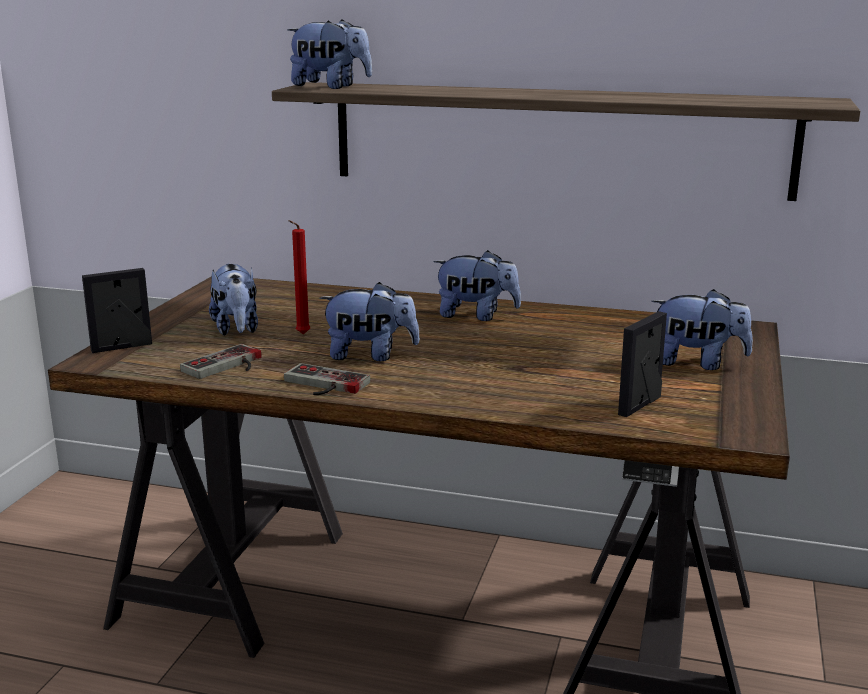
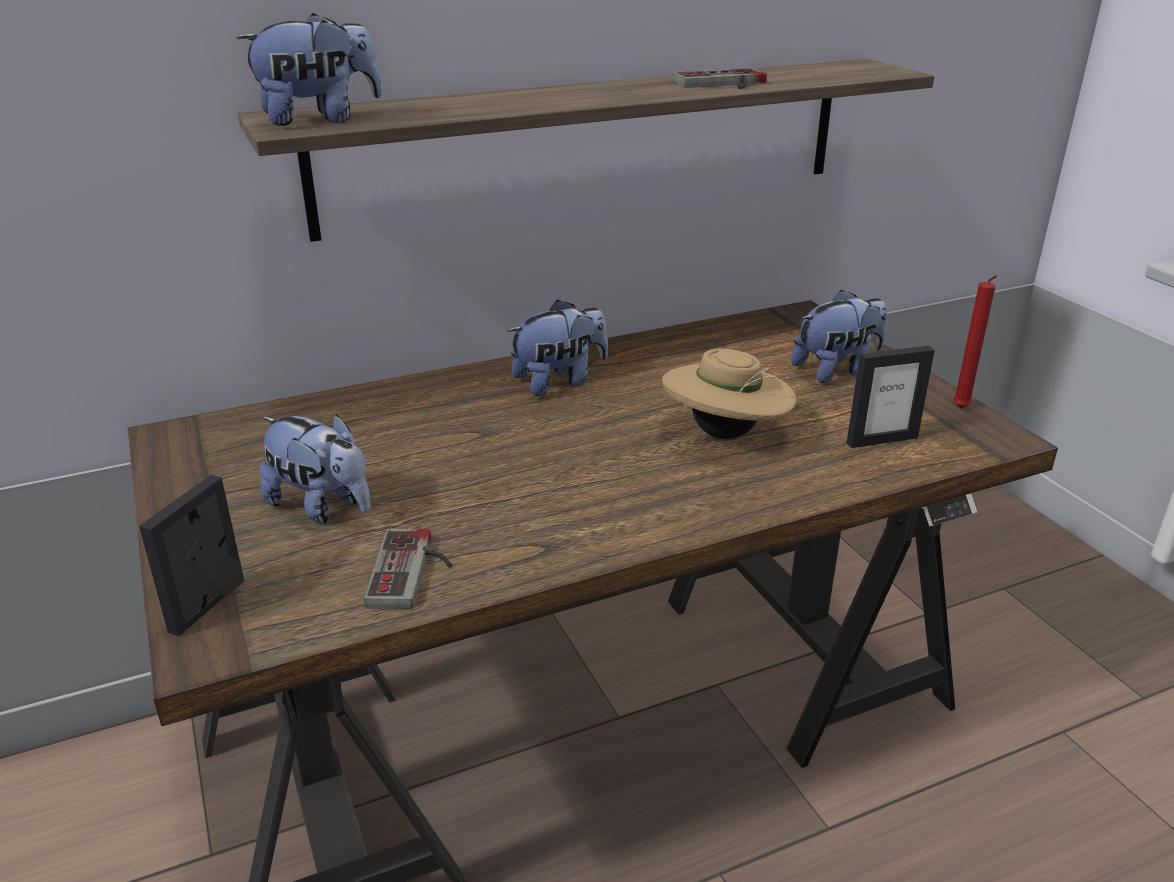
camera: 40 degrees left, 10 degrees up
(301, 335) = (418, 482): red candle -> red candle (961, 409)
(322, 385) = (572, 548): game controller -> game controller (723, 84)
(370, 355) = (548, 481): plush toy -> none
(529, 369) = (725, 434): none -> beige hat
(640, 406) = (881, 440): picture frame -> picture frame turned 105 degrees counterclockwise

